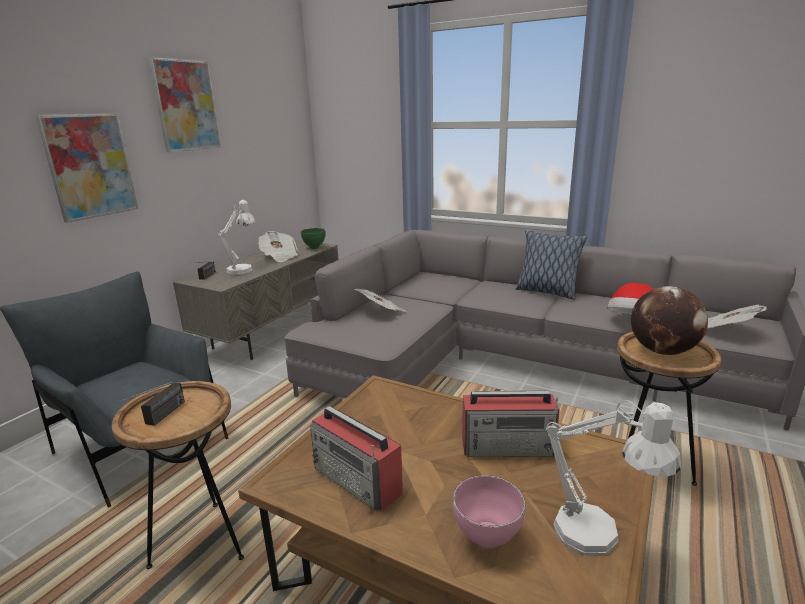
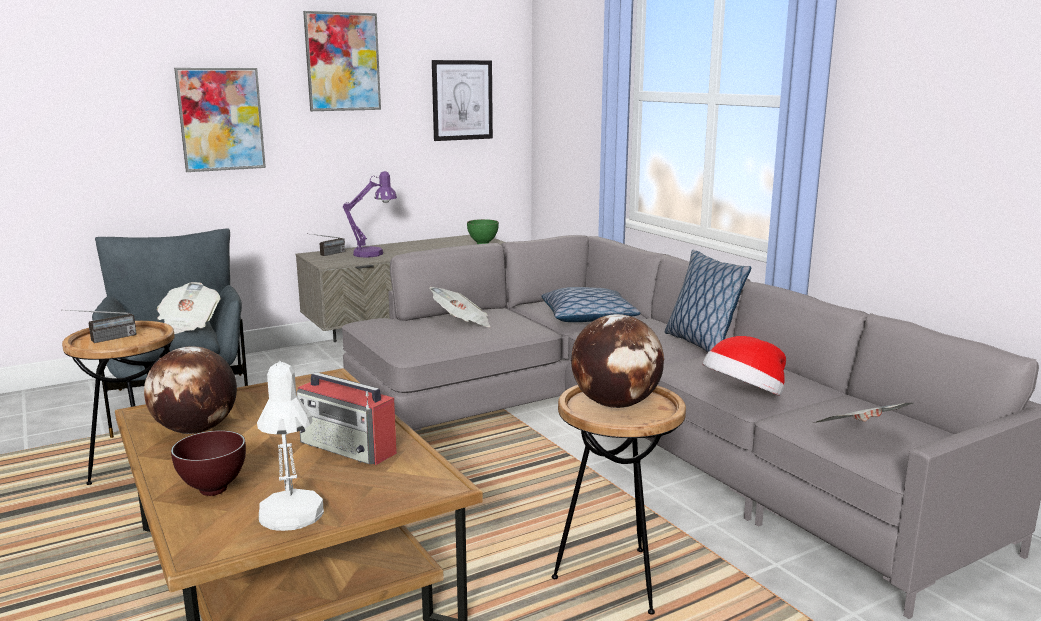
camera: 30 degrees right, 5 degrees down
(243, 269) = (374, 253): white table lamp -> purple table lamp
(272, 135) = (462, 100): none -> picture
(279, 257) = (430, 247): newspaper -> newspaper (188, 325)
(358, 480) = (196, 430): radio -> globe
(452, 288) = (588, 317): none -> pillow
(487, 538) = (215, 490): pink bowl -> brown bowl

